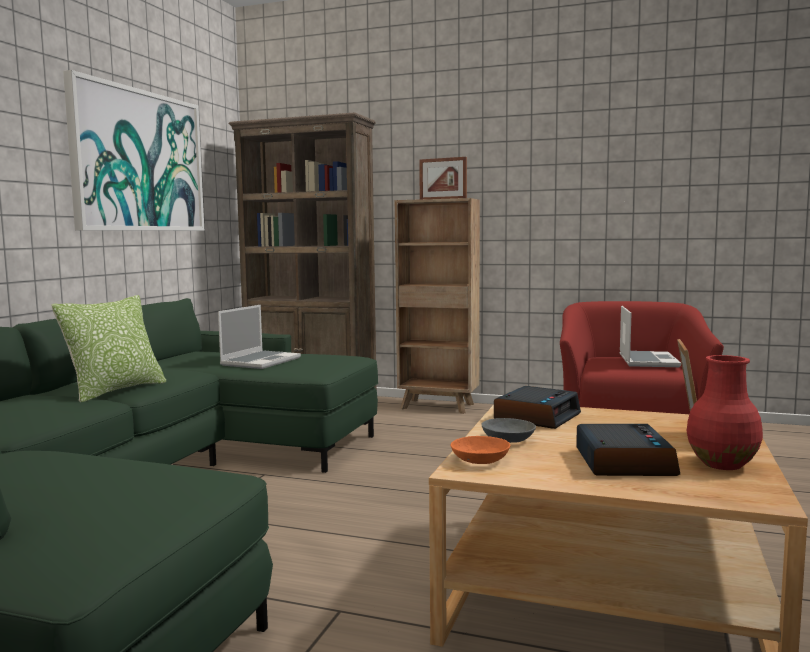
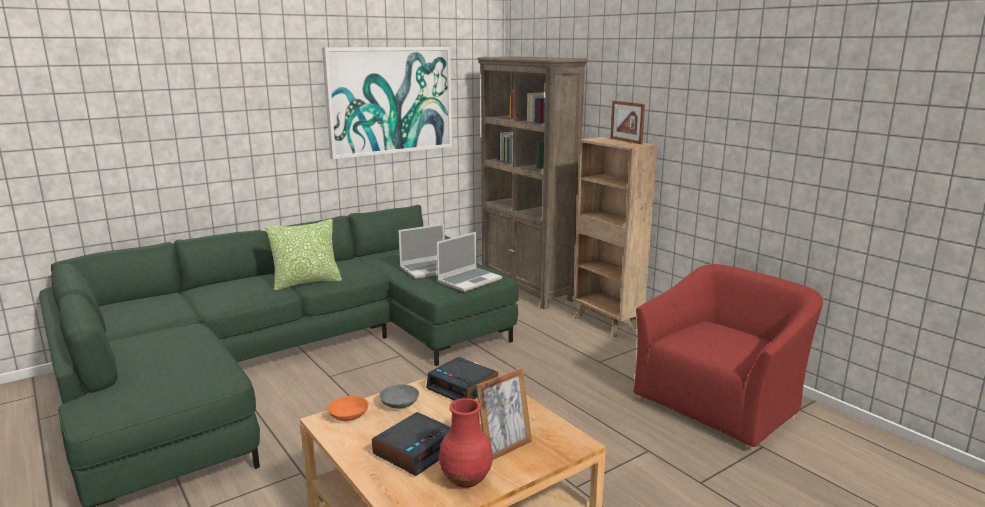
camera: 35 degrees right, 10 degrees up
(536, 416) = (463, 387): alarm clock -> alarm clock turned 60 degrees clockwise
(646, 361) = (734, 342): laptop -> laptop (469, 280)

